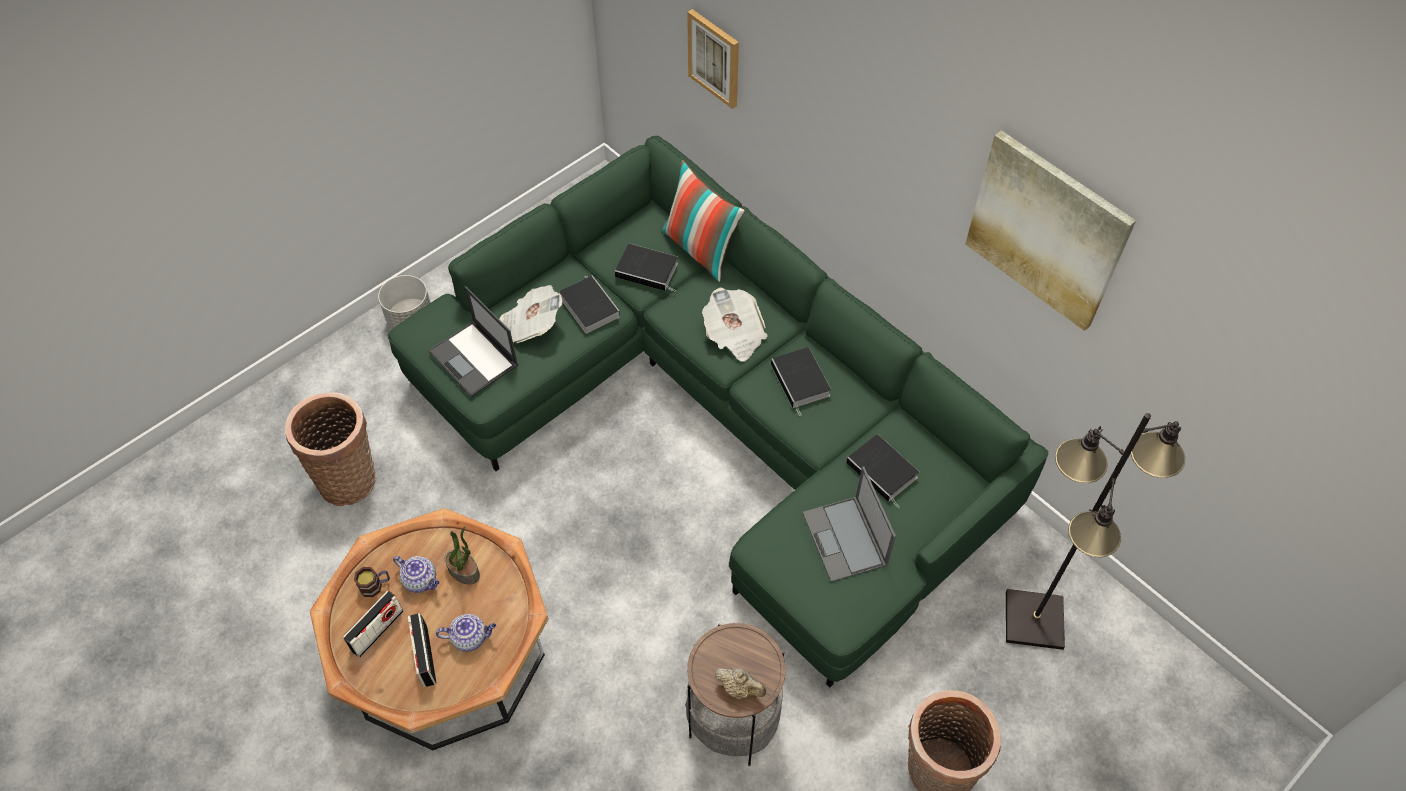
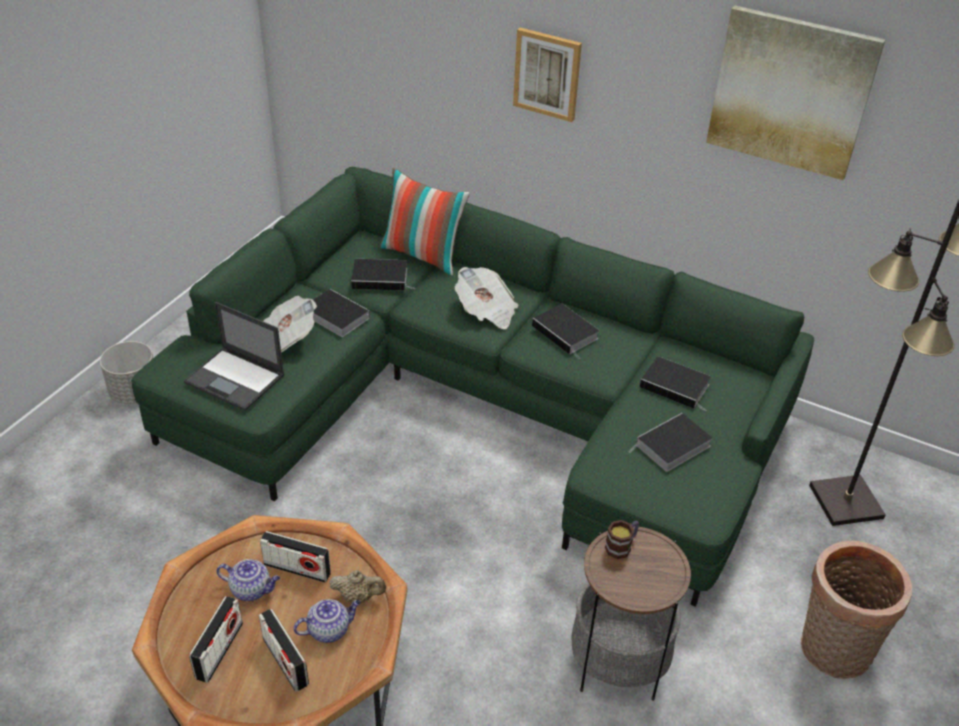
camera: 20 degrees left, 15 degrees down
(349, 477) = (113, 543): basket -> none
(375, 585) = (201, 607): mug -> mug (622, 546)
(464, 571) = (297, 569): potted plant -> radio
(714, 58) = (411, 62): picture -> picture (547, 74)
(740, 688) = (650, 583): beige teapot -> beige teapot (358, 597)
(845, 540) = (672, 447): laptop -> book

